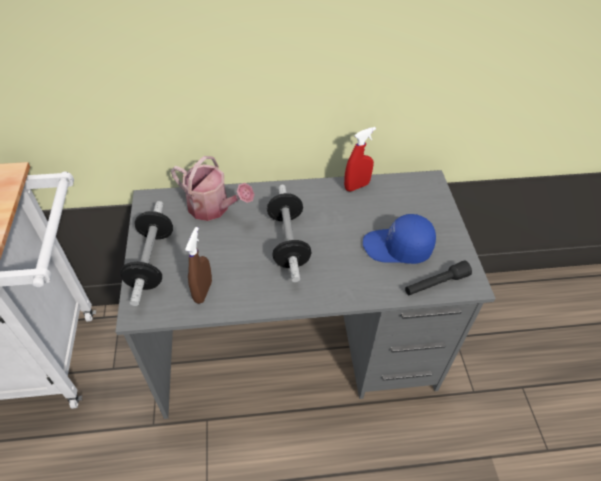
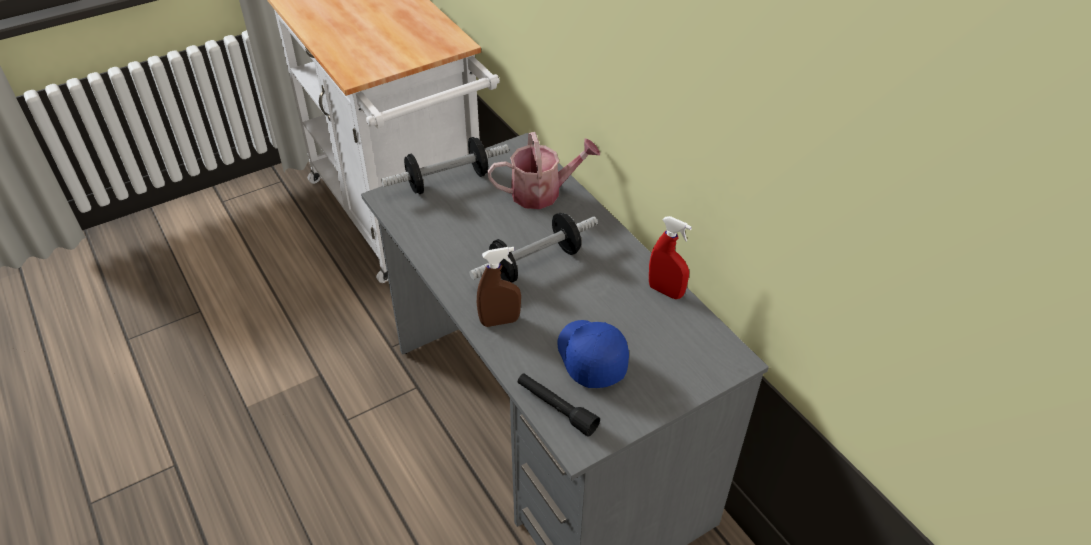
camera: 65 degrees right, 5 degrees down
(203, 291) = (433, 227): brown spray bottle -> brown spray bottle (500, 321)
(213, 208) = (543, 192): watering can -> watering can turned 105 degrees counterclockwise

